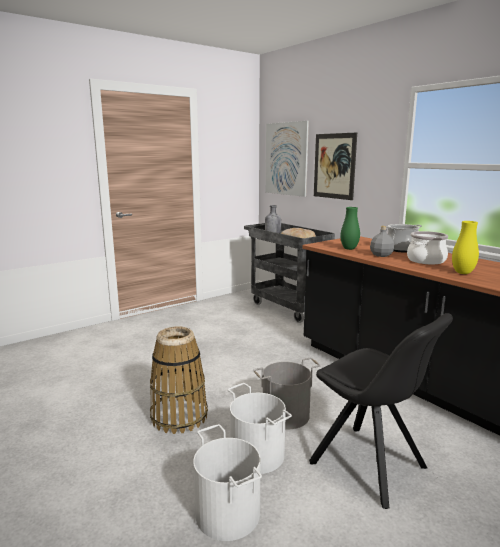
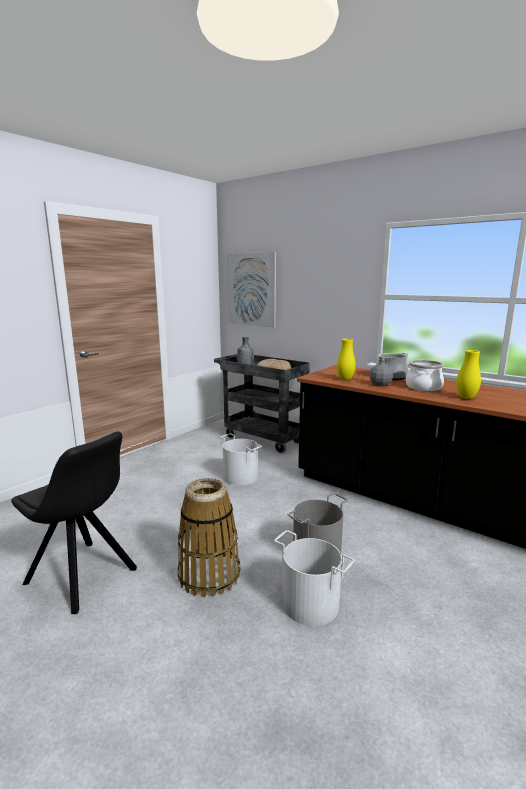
camera: 15 degrees left, 0 degrees up
(227, 513) = (313, 678): white bucket -> white bucket (240, 477)
(334, 166) = (306, 297): picture -> none
(349, 249) = (345, 379): green vase -> yellow vase
(369, 465) = (417, 593): black chair -> black chair (82, 576)

